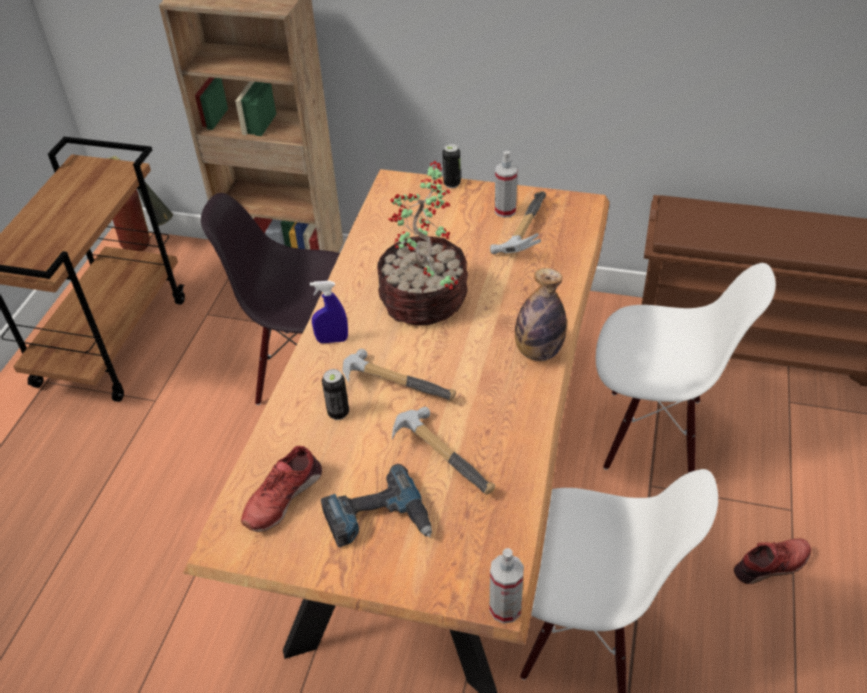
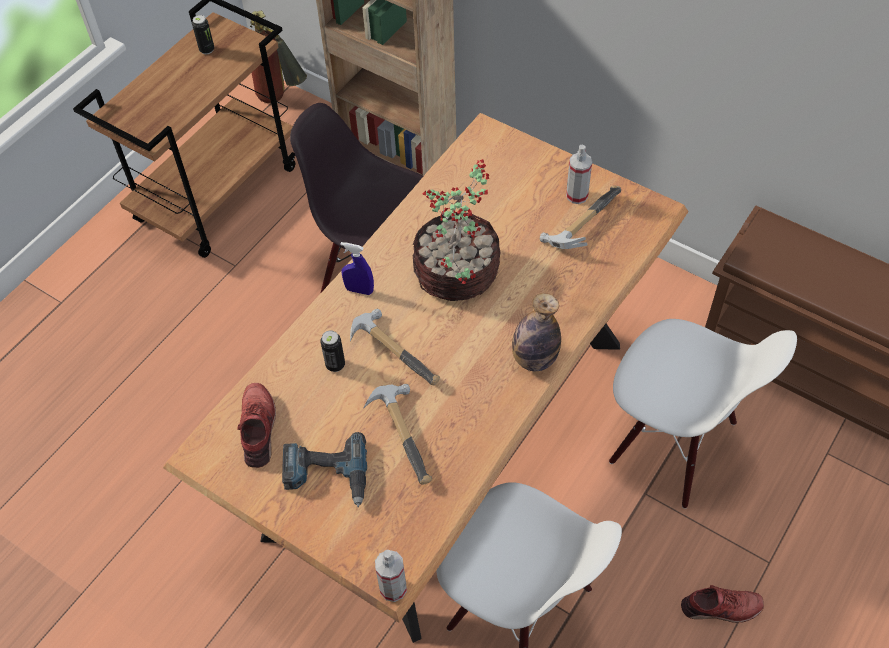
camera: 20 degrees right, 10 degrees up
(282, 497) = (259, 428): red shoe -> red shoe turned 120 degrees clockwise
(452, 184) = (540, 149): can -> can (207, 50)

